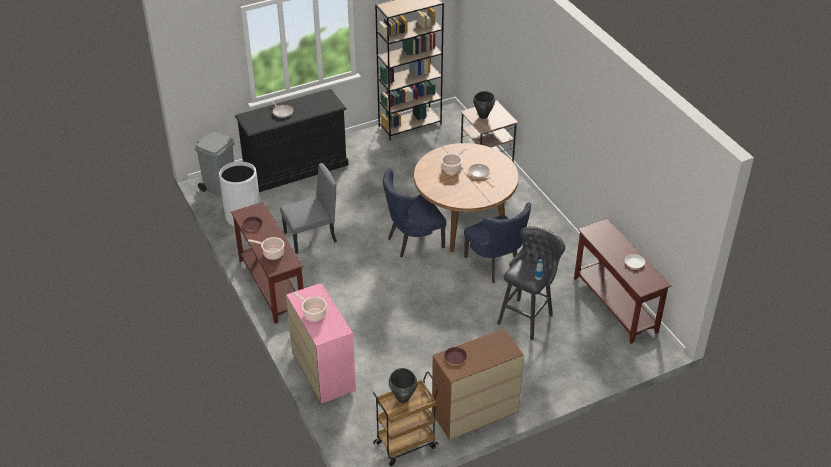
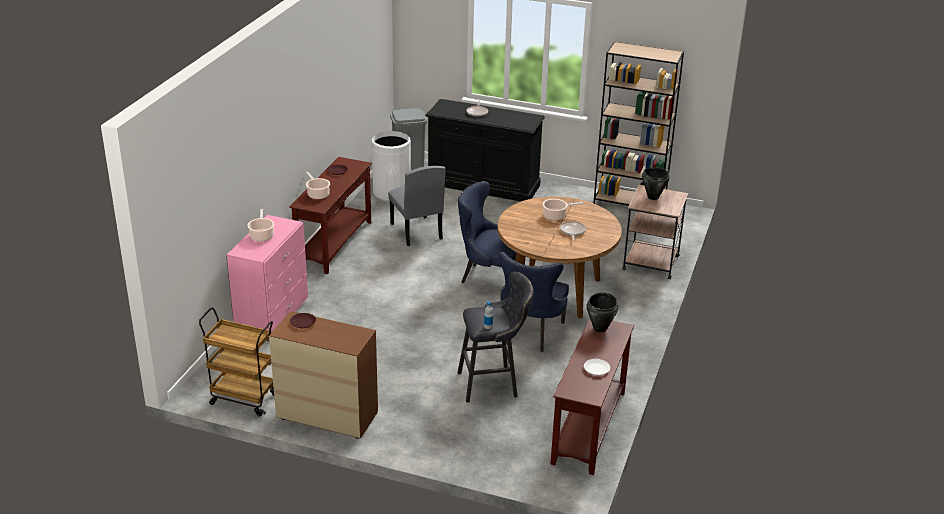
camera: 45 degrees right, 10 degrees down
(310, 237) = (416, 231): grey chair -> grey chair turned 45 degrees clockwise
(403, 398) = (240, 335): black cooking pot -> black cooking pot (600, 329)

